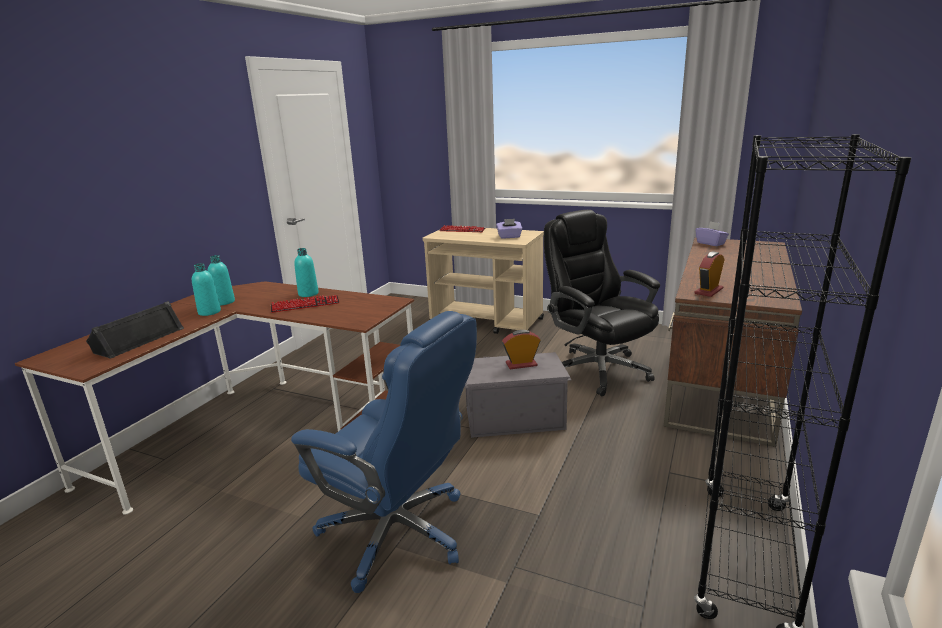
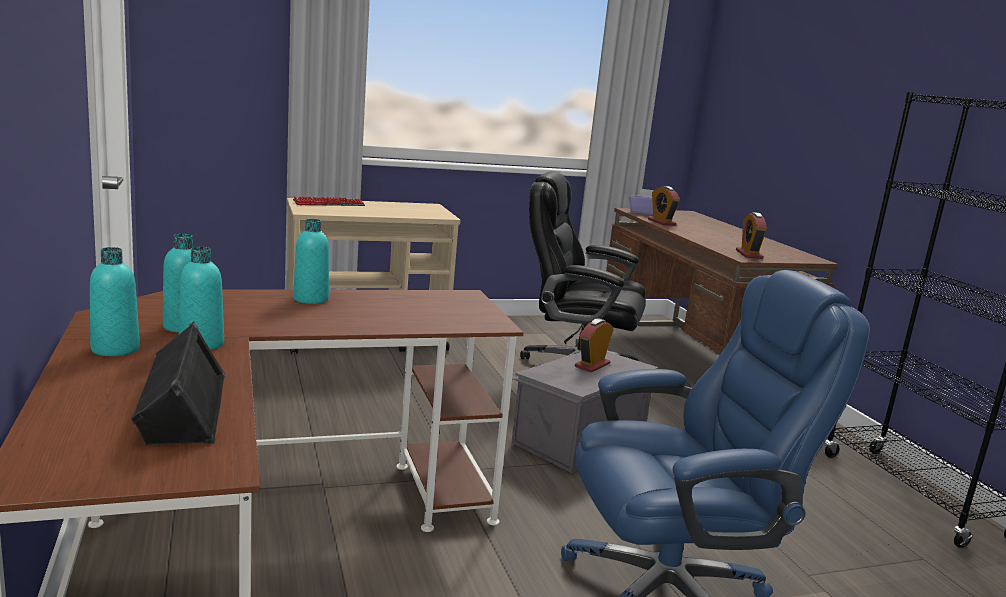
camera: 45 degrees left, 5 degrees down
(178, 309) = (115, 349): none -> turquoise bottle
(305, 305) = (350, 314): keyboard -> none
(509, 237) = (416, 211): purple tissue box -> none
(704, 253) = (661, 222): none -> alarm clock

